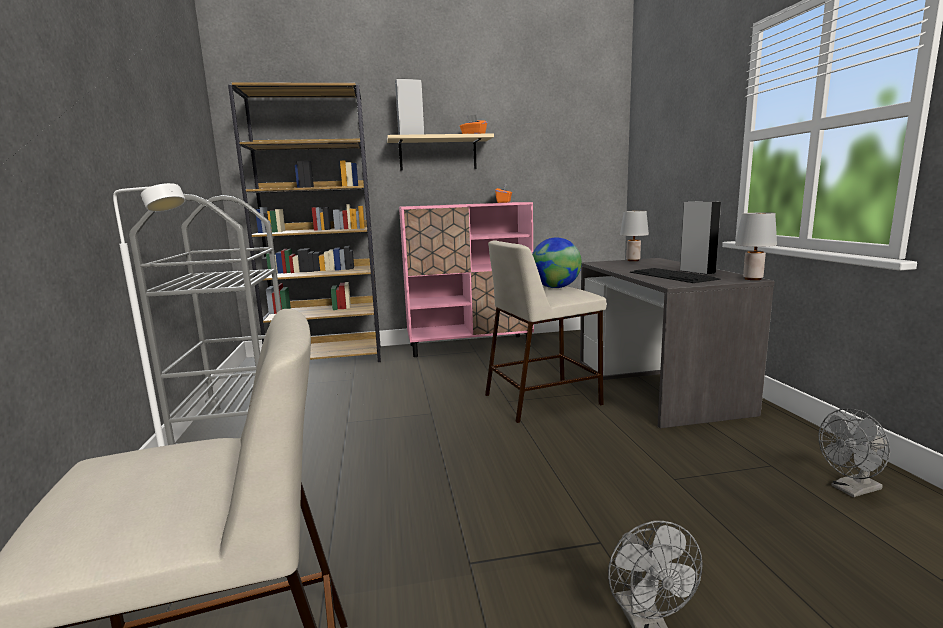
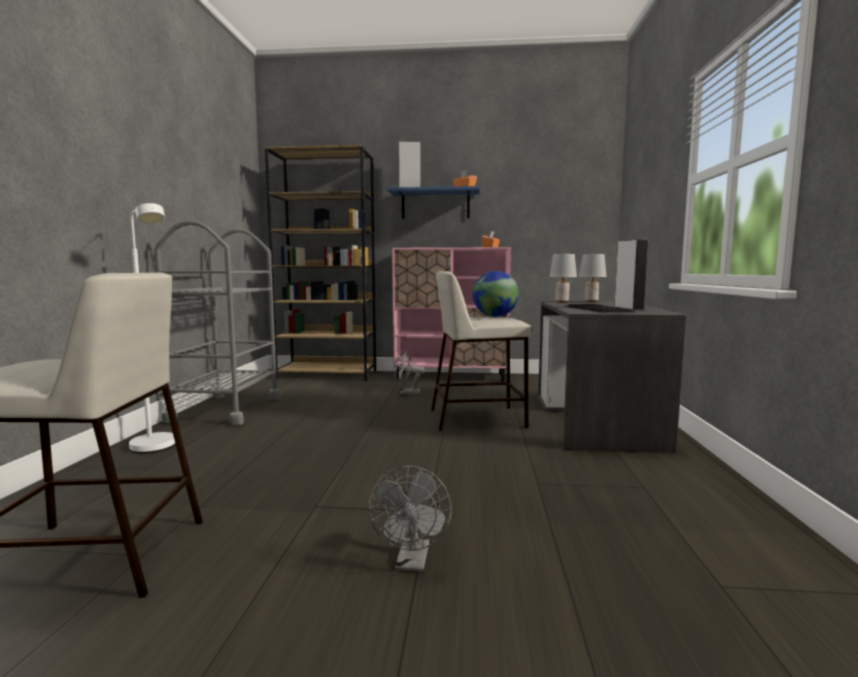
camera: 15 degrees right, 5 degrees down
(438, 154) = (435, 205): beige shelf -> blue shelf
(752, 279) = (666, 313): grey table lamp -> grey table lamp (561, 302)
(851, 490) = (706, 515): grey fan -> grey fan (406, 393)

